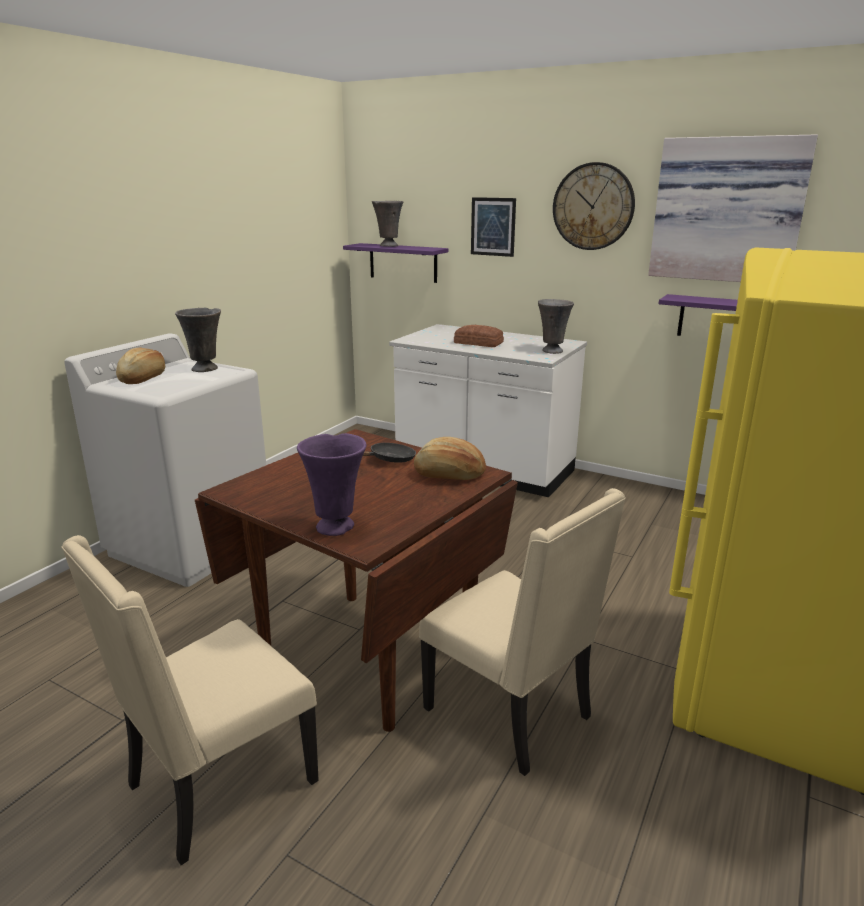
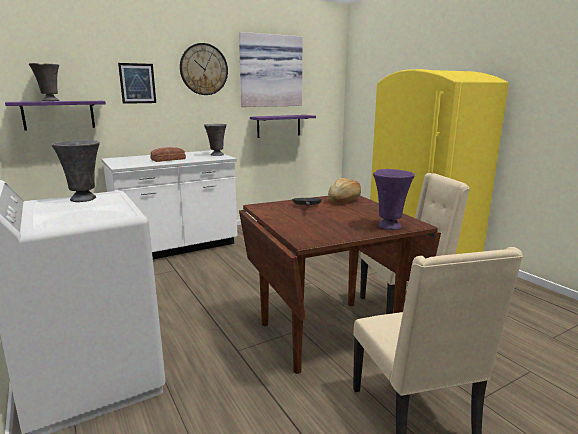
camera: 60 degrees left, 5 degrees down
(143, 378) = (57, 216): bread -> none

